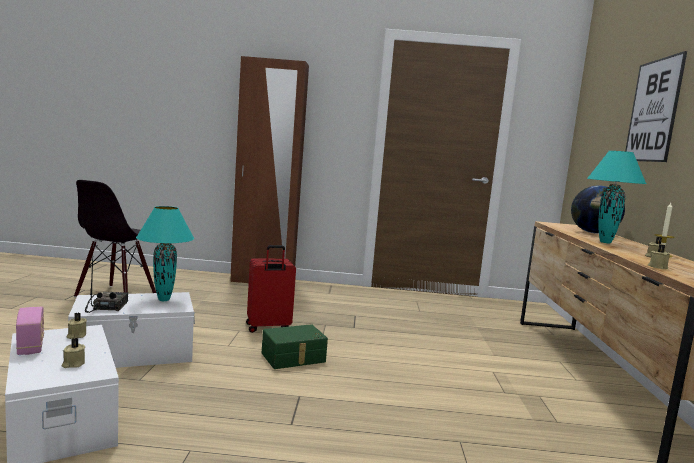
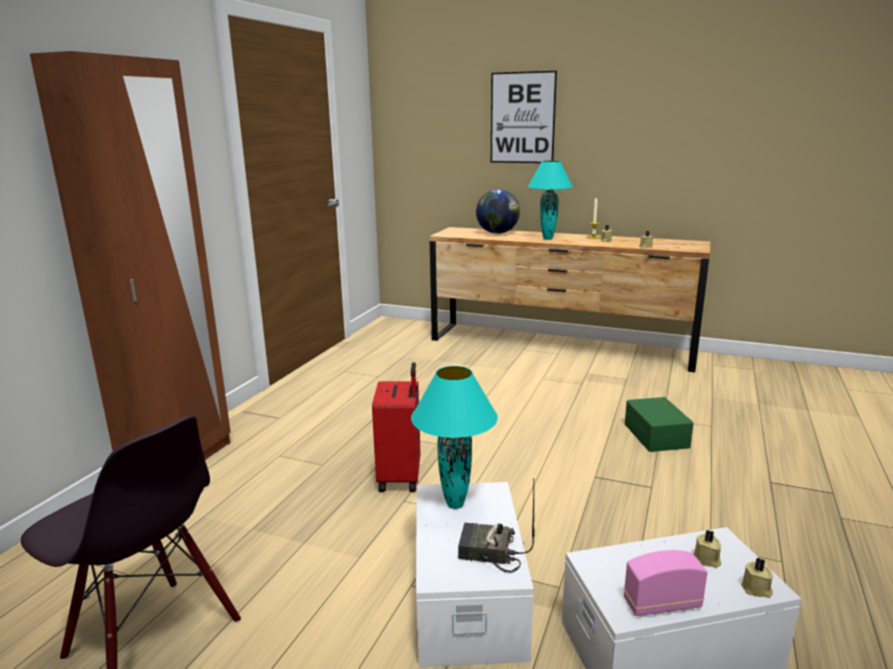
camera: 70 degrees left, 10 degrees up
(76, 335) = (615, 569): beige candle -> beige candle (756, 589)
(294, 358) = (502, 469): green storage box -> green storage box (657, 435)

